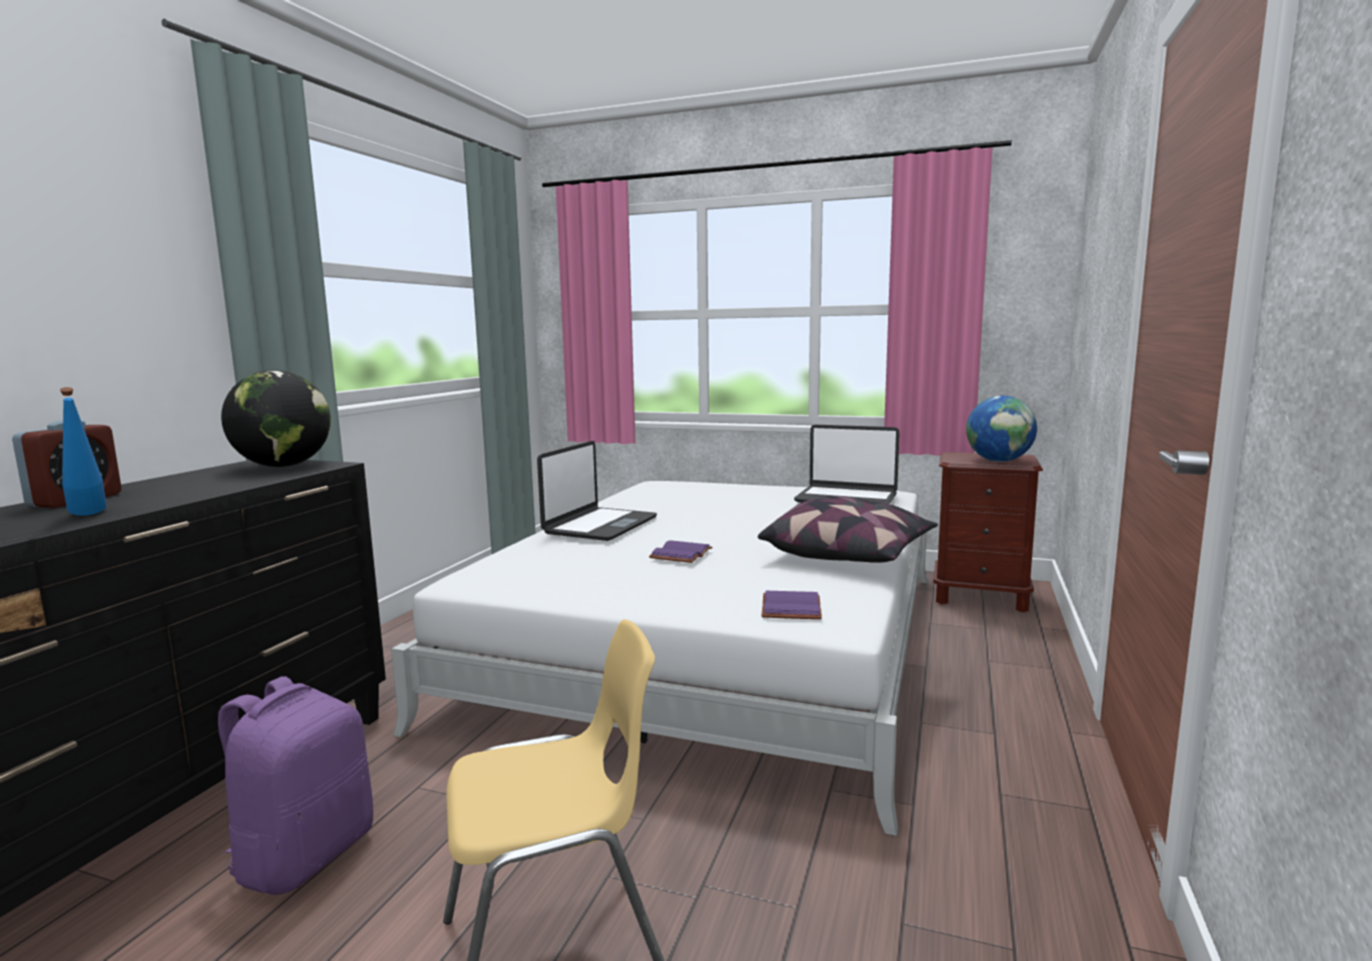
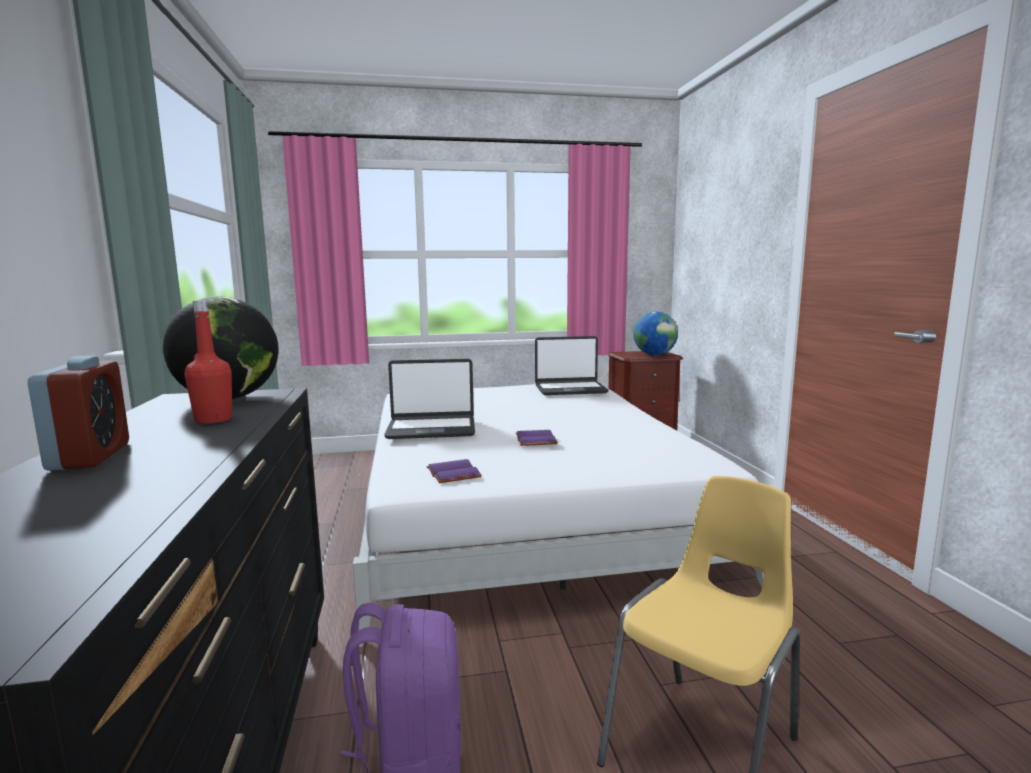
camera: 30 degrees left, 0 degrees up
(88, 516) = (186, 466): blue bottle -> none
(214, 483) = (213, 420): none -> red bottle
(599, 525) = (431, 429): laptop -> laptop turned 90 degrees clockwise
(789, 607) = (670, 461): purple book -> purple book (451, 473)
(849, 556) = (638, 425): pillow -> none

